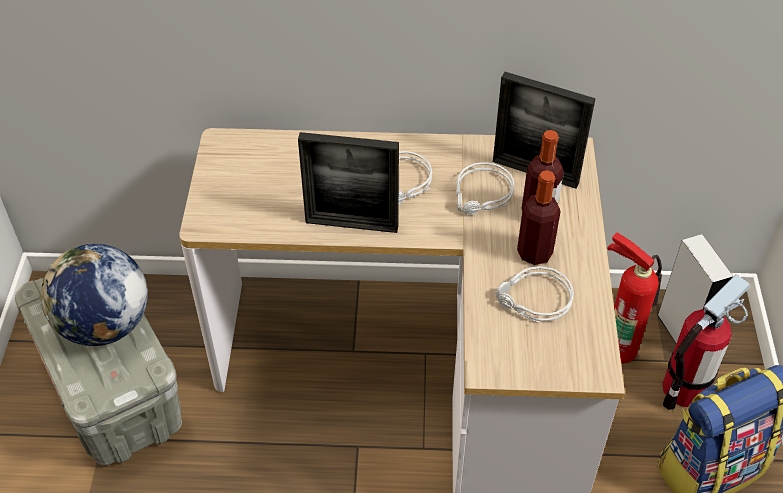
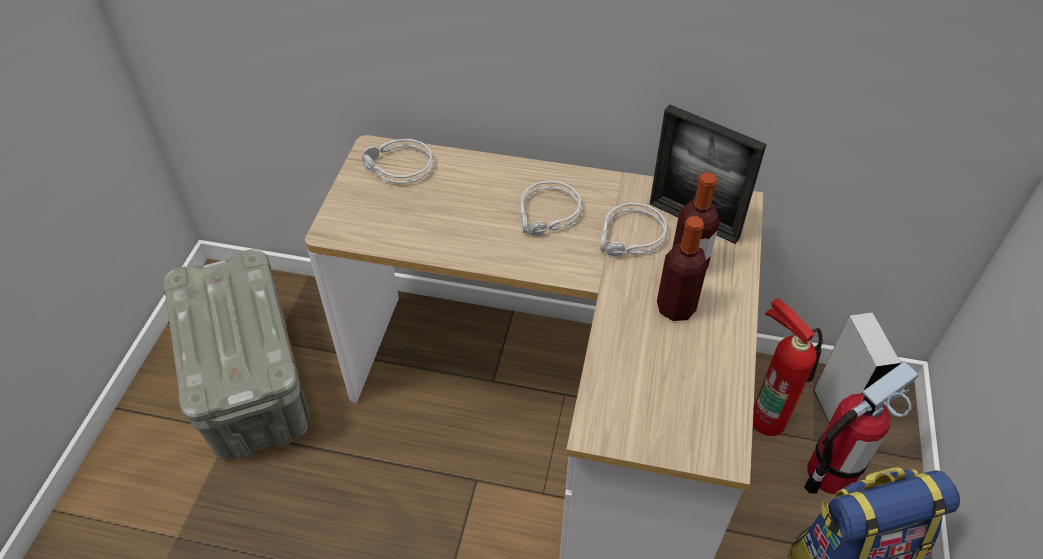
camera: 10 degrees right, 0 degrees up
(104, 325) = (239, 321): globe -> none
(351, 224) = (484, 250): picture frame -> none
(533, 301) = (664, 361): grey headphones -> grey headphones (397, 168)

